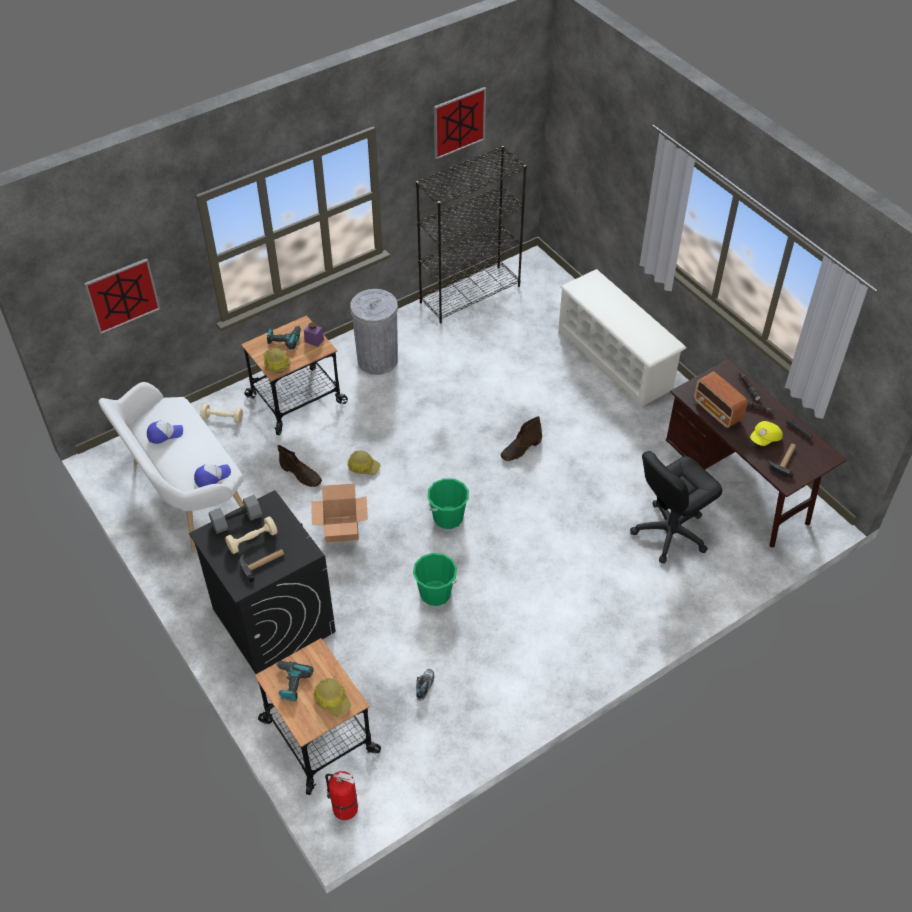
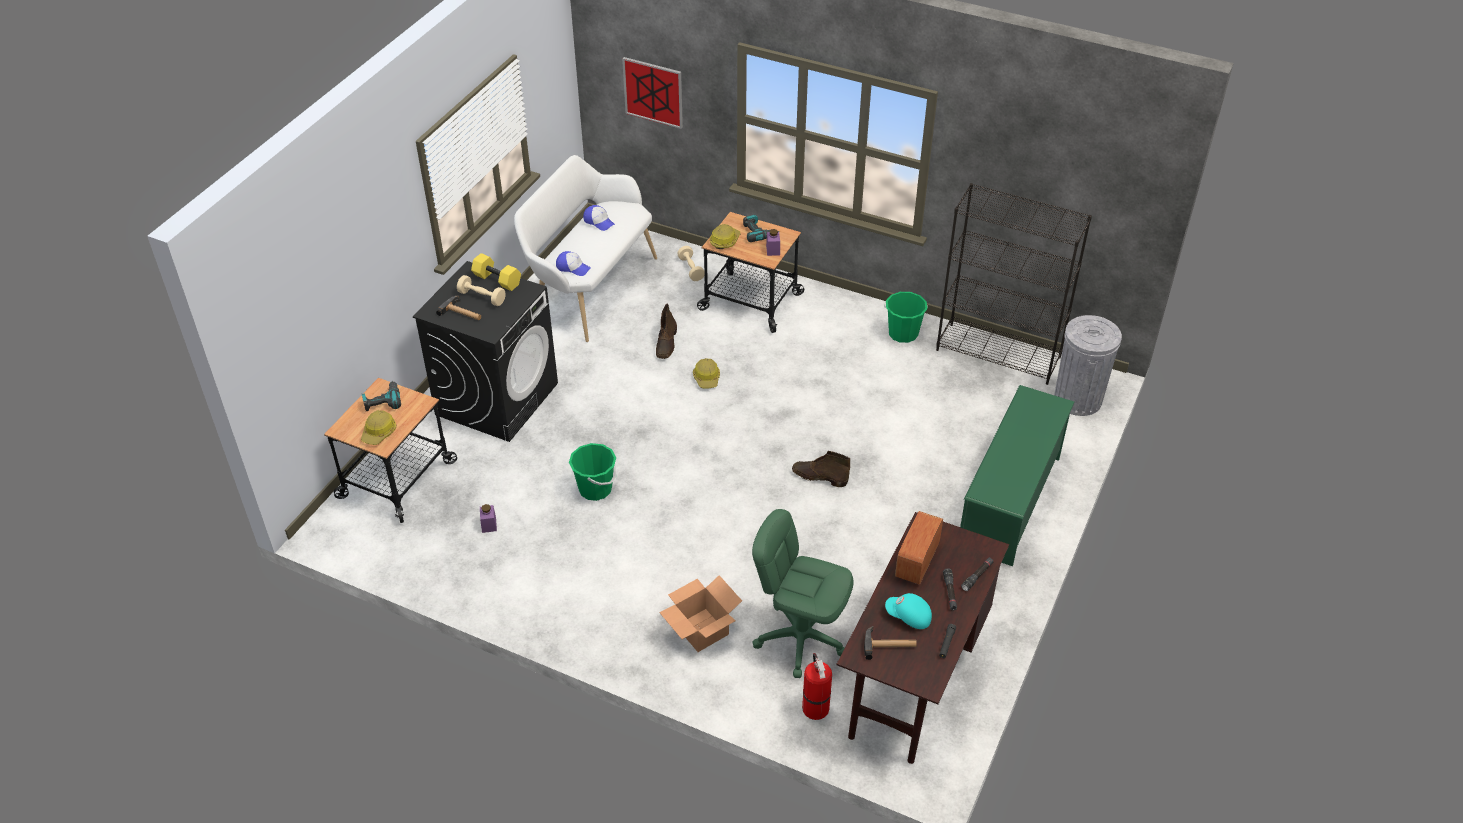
camera: 60 degrees right, 5 degrees down
(236, 521) = (496, 280): grey dumbbell -> yellow dumbbell
(342, 528) = (625, 396): cardboard box -> cardboard box (702, 630)
(343, 808) = (336, 525): fire extinguisher -> fire extinguisher (815, 707)
(377, 360) = (846, 330): grey trash can -> grey trash can (1078, 399)
(425, 685) = (489, 525): shoe -> purple jar
(448, 517) = (690, 460): green bucket -> green bucket (903, 333)
(459, 122) = (1042, 153): picture -> none
(615, 361) = (1010, 502): white shoe rack -> green shoe rack
(670, 532) = (800, 638): black office chair -> green office chair
(765, 439) = (908, 617): yellow cap -> turquoise cap

